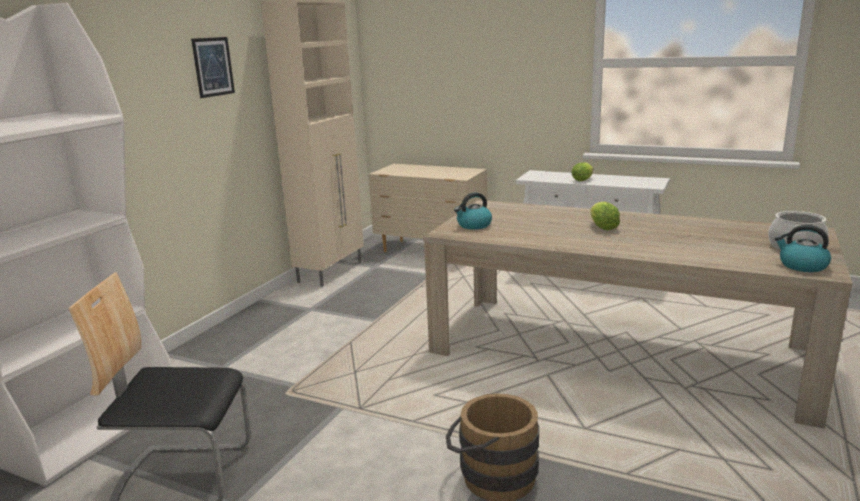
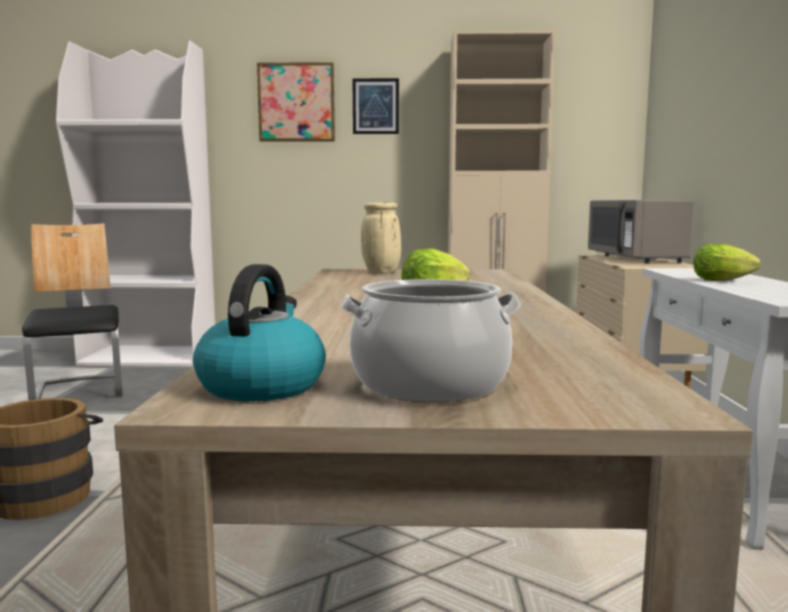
camera: 65 degrees right, 10 degrees down
(146, 69) = (296, 102): none -> picture
(418, 170) = (635, 259): none -> grey microwave
(473, 225) = (381, 273): kettle -> beige vase

